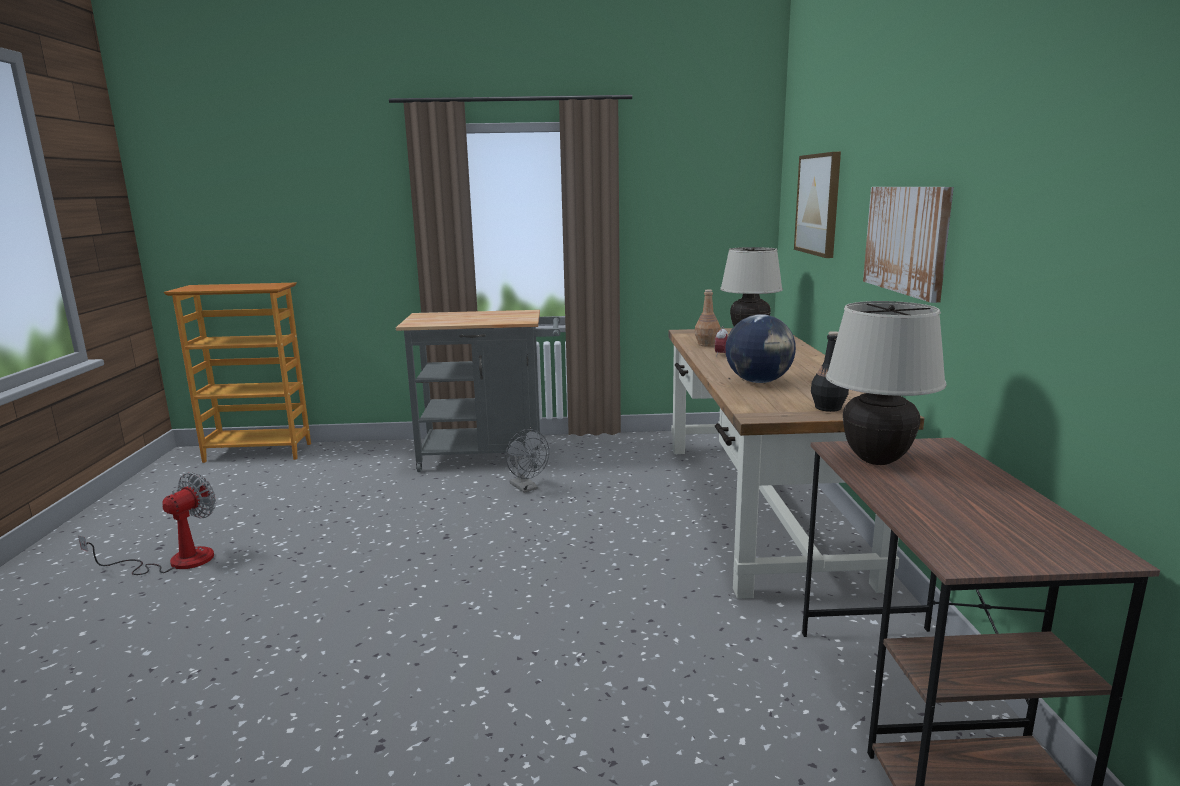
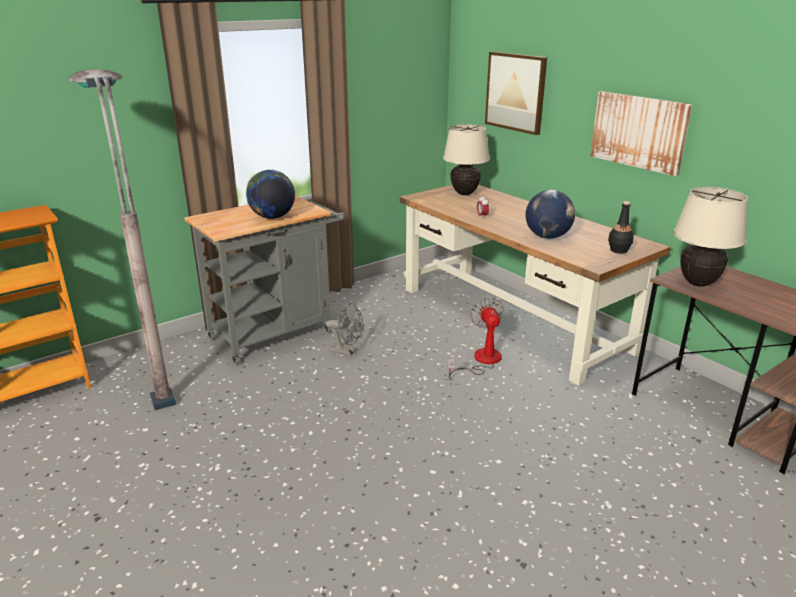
camera: 35 degrees left, 10 degrees up
(175, 561) = (139, 522): fan -> fan (481, 361)
(346, 465) = (156, 378): none -> grey floor lamp
(476, 320) = (272, 217): none -> globe
(707, 344) = (455, 207): brown bottle -> none

